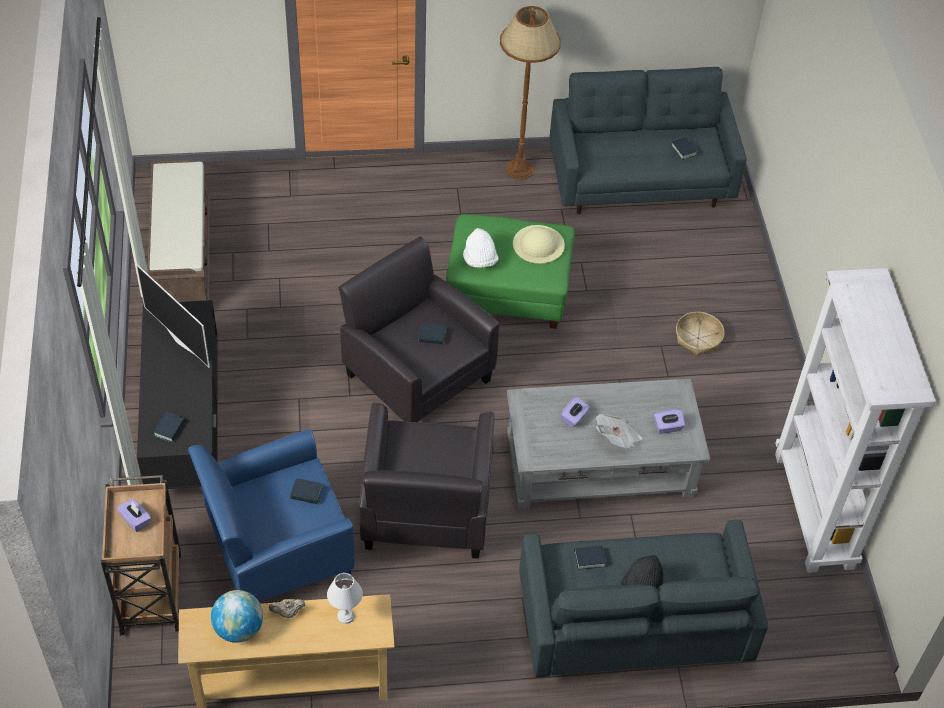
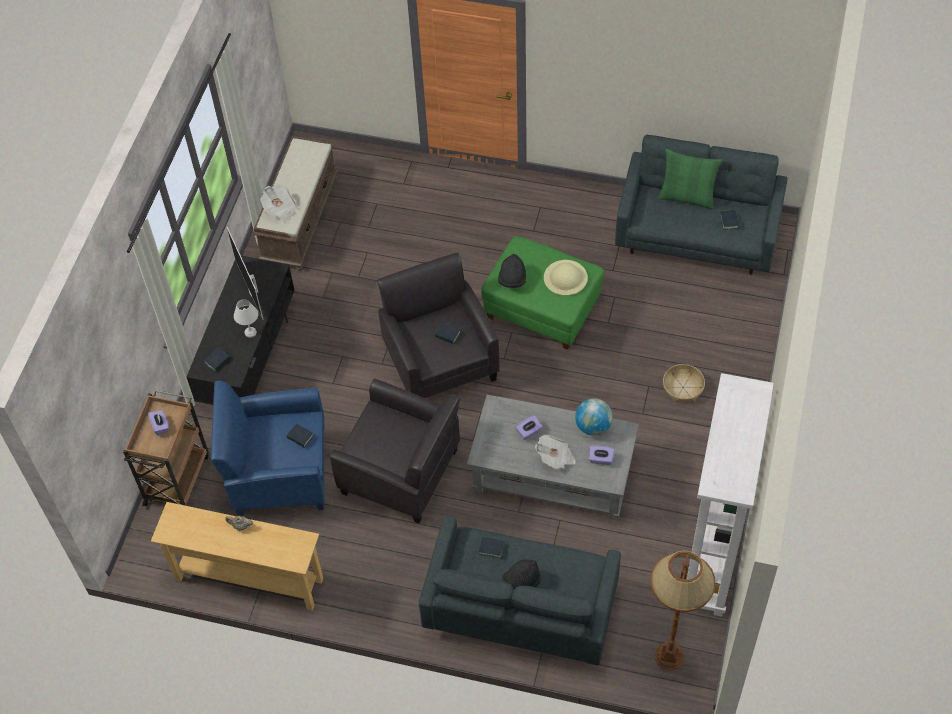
camera: 25 degrees right, 5 degrees up
(172, 244) = (280, 210): none -> newspaper
(239, 628) = (201, 528): globe -> globe (593, 426)
(345, 616) = (279, 541): white table lamp -> white table lamp (250, 333)
(426, 511) = (401, 473): black armchair -> black armchair turned 90 degrees counterclockwise
(480, 260) = (512, 279): white hat -> black hat
(519, 170) = (599, 203): brown floor lamp -> brown floor lamp (669, 656)
(628, 136) = (687, 197): none -> green pillow

